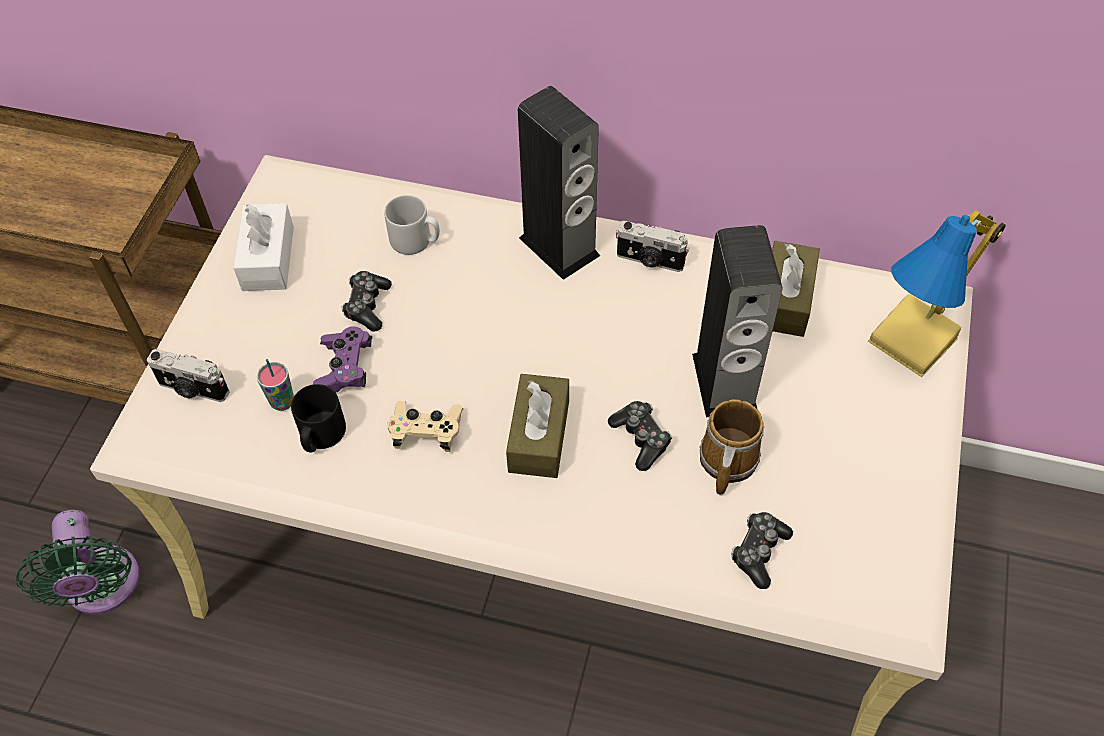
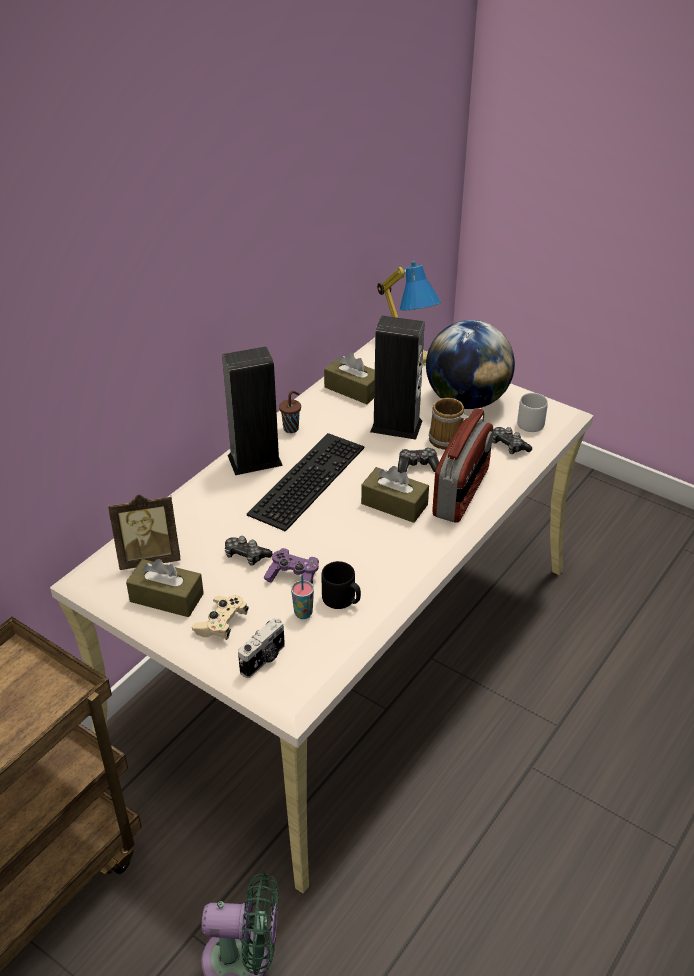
camera: 70 degrees left, 15 degrees down
(268, 258) = (166, 597): white tissue box -> brown tissue box
(330, 216) = (149, 558): none -> picture frame
(415, 241) = (204, 521): grey mug -> grey mug (532, 422)
(426, 432) = (366, 550): beige game controller -> beige game controller (221, 624)
(547, 314) = (306, 478): none -> keyboard
(605, 516) = (462, 493): none -> radio
(650, 261) = (291, 428): camera -> brown cup
(848, 457) = (466, 400): none -> globe

